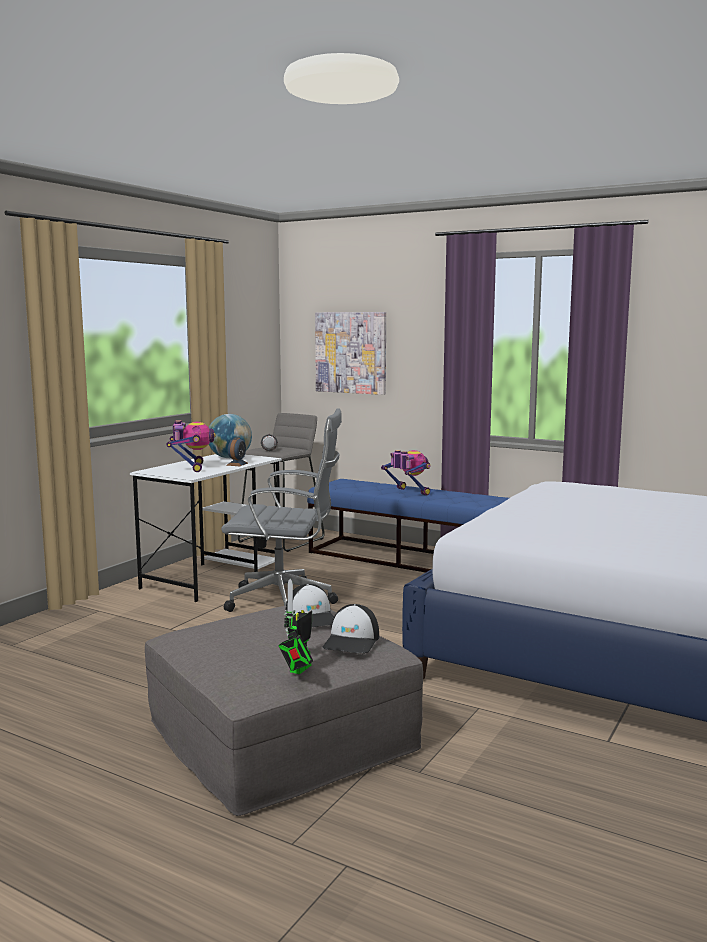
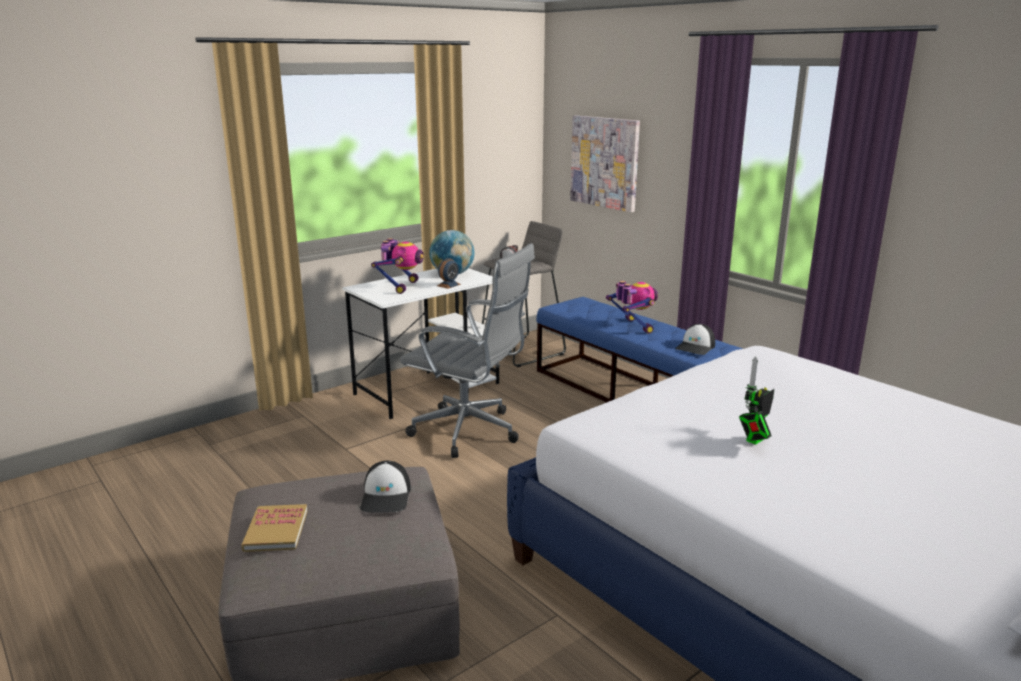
camera: 20 degrees right, 10 degrees up
(232, 652) = (276, 530): none -> book
(298, 670) = (313, 569): toy robot -> toy robot (754, 440)
(352, 641) = (395, 539): cap -> cap (696, 347)

